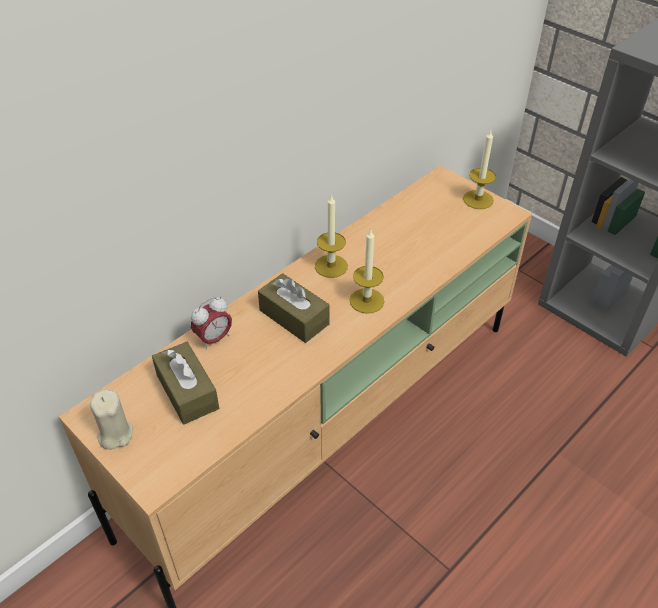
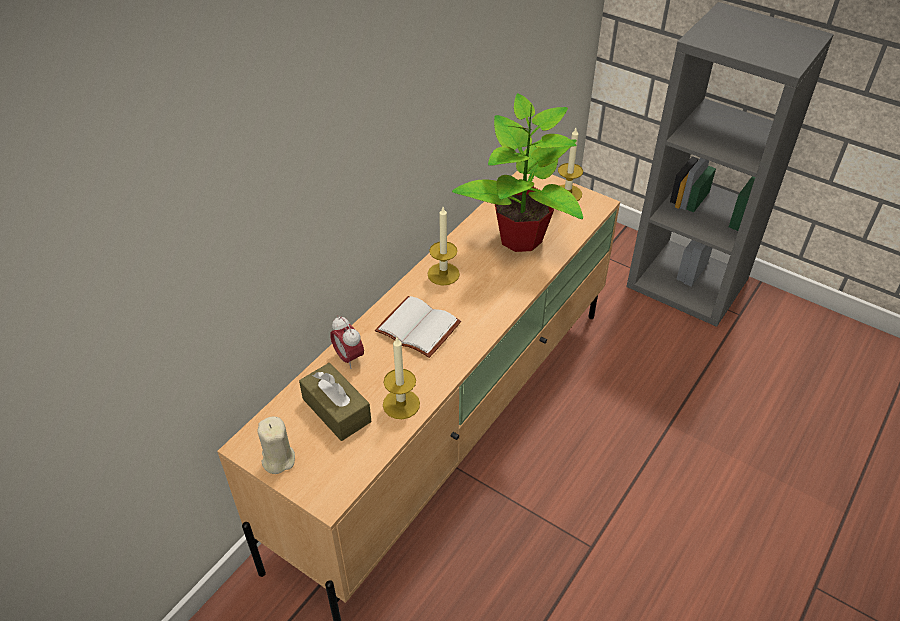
camera: 10 degrees left, 0 degrees up
(214, 339) = (348, 357): alarm clock -> alarm clock turned 105 degrees clockwise
(294, 317) = (420, 327): brown tissue box -> white book
(367, 301) = (485, 303): candle -> candle (401, 404)
(418, 240) = (520, 239): none -> potted plant

